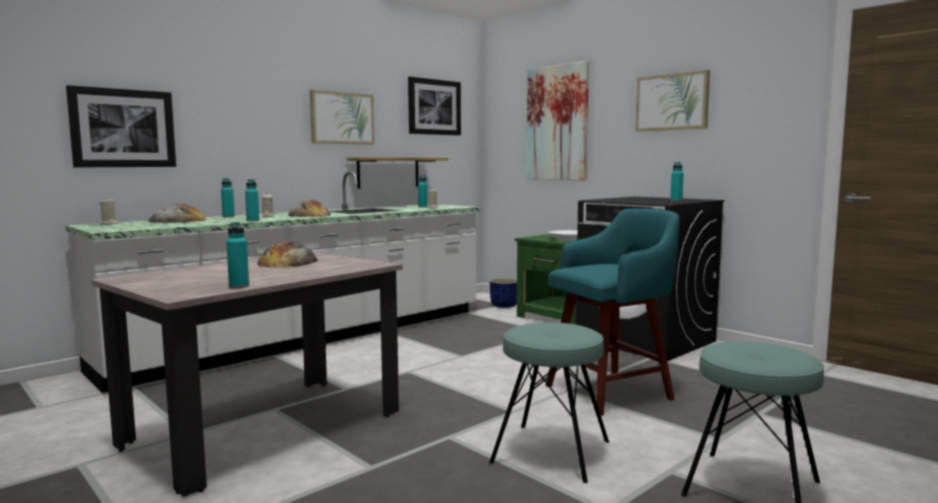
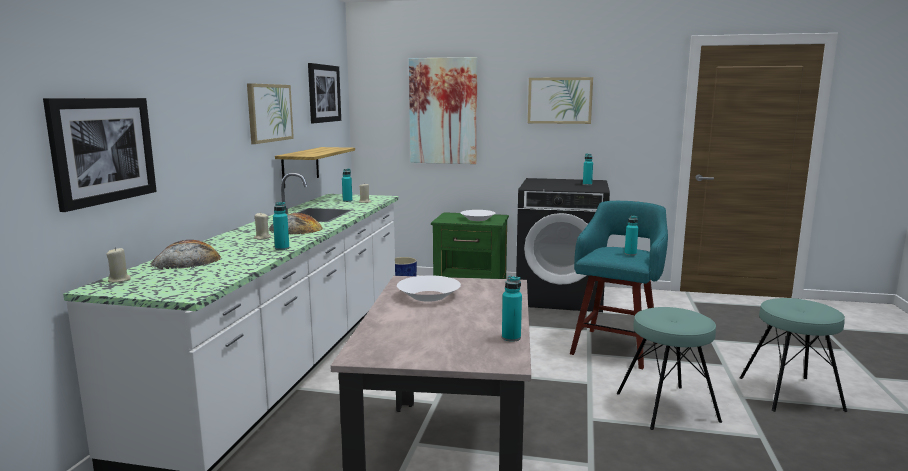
camera: 35 degrees left, 5 degrees up
(228, 217) = (217, 244): turquoise bottle -> turquoise bottle (630, 254)
(287, 262) = (429, 296): bread -> white bowl

